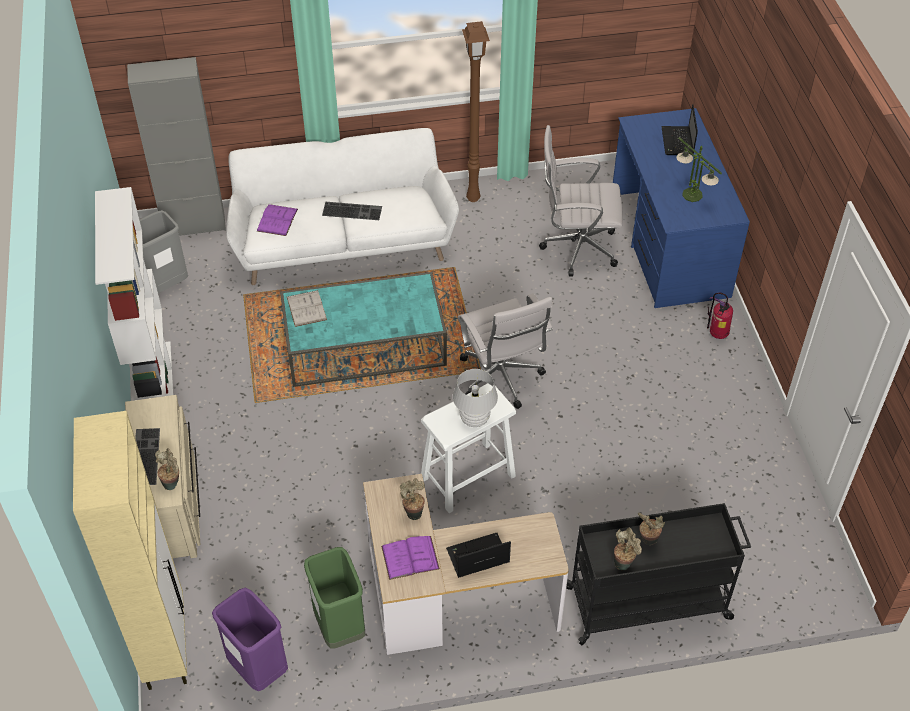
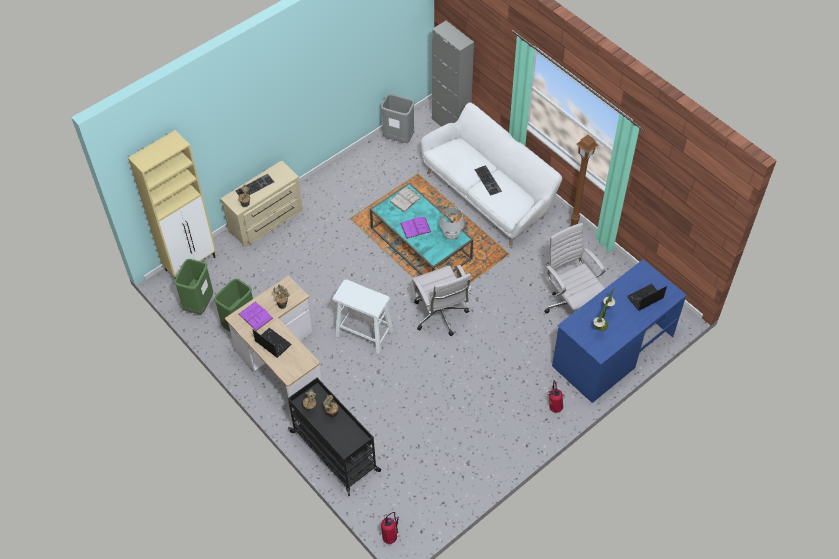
camera: 60 degrees right, 5 degrees up
(155, 387) = (331, 174): white bookcase -> none
(258, 668) = (199, 305): purple trash can -> green trash can
(277, 220) = (456, 152): purple book -> purple book (415, 227)
(474, 420) = (358, 302): white table lamp -> white table lamp (451, 235)
(501, 380) = (441, 316): white office chair -> white office chair turned 60 degrees counterclockwise
(822, 599) = (390, 536): none -> fire extinguisher

